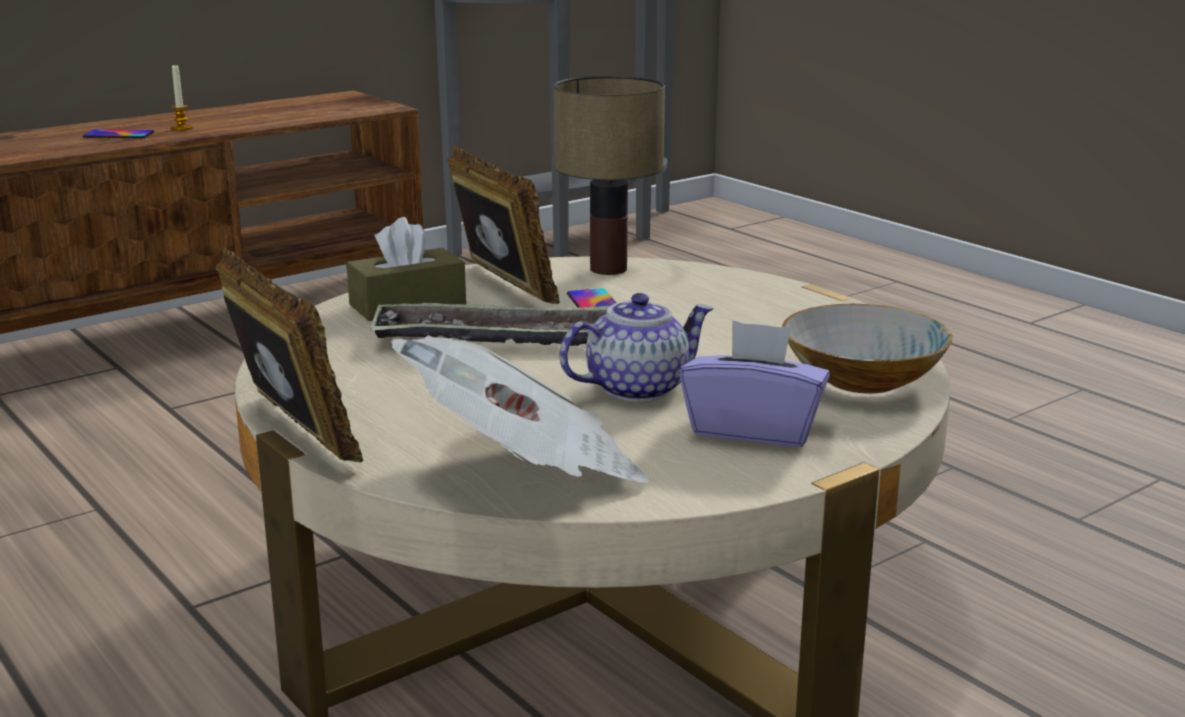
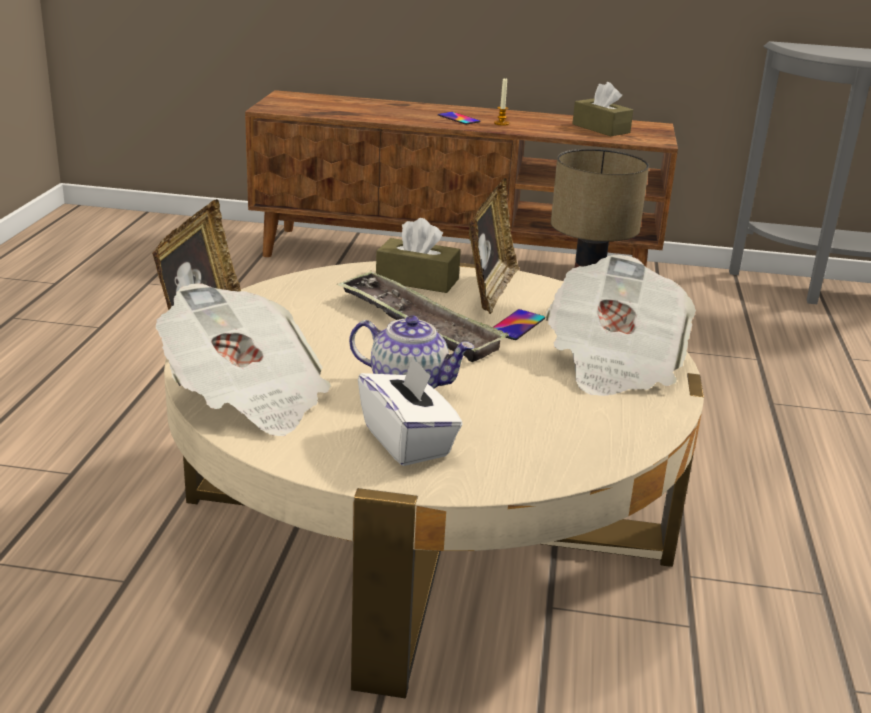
camera: 45 degrees right, 5 degrees up
(299, 109) = (601, 128): none -> brown tissue box
(740, 301) = (613, 363): none -> newspaper
(753, 429) = (407, 441): purple tissue box -> white tissue box
(862, 380) = (552, 450): bowl -> none

